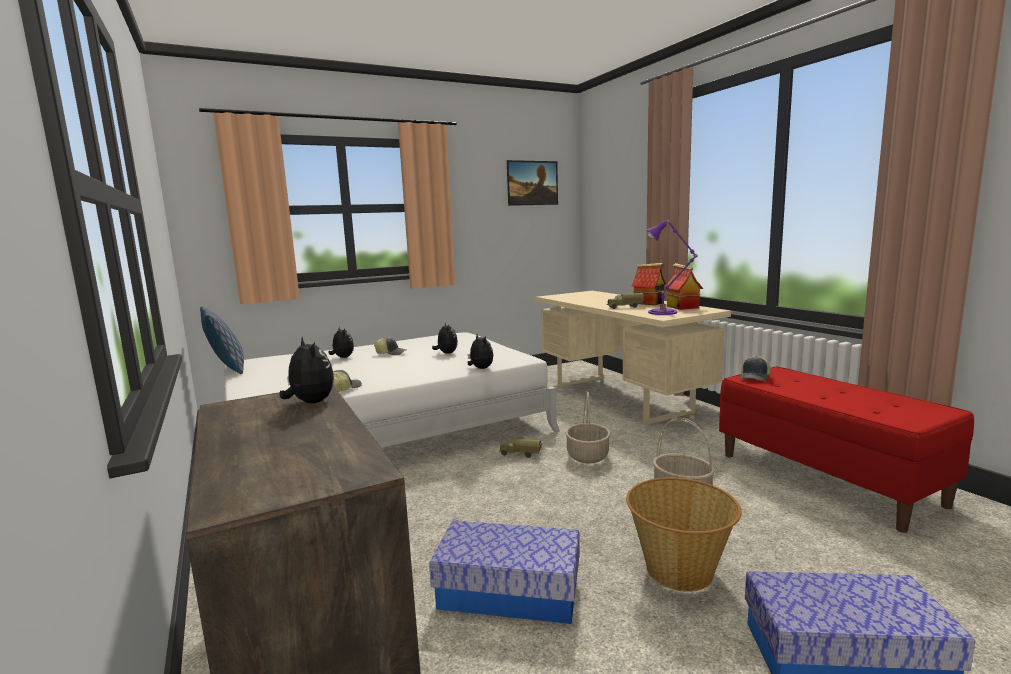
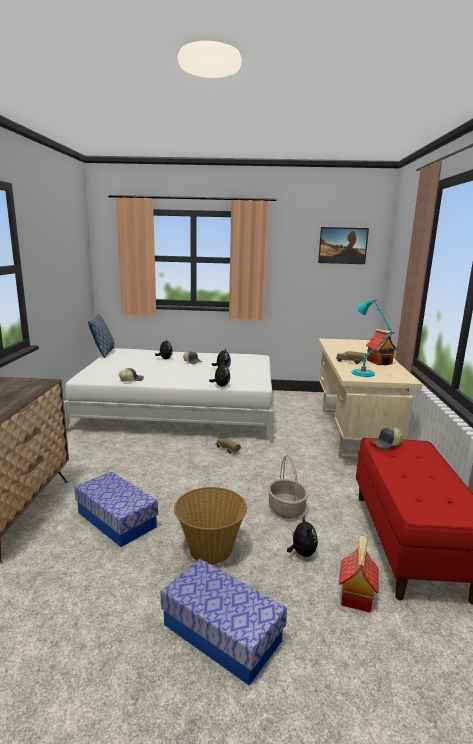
camera: 30 degrees right, 5 degrees up
(310, 403) = (31, 387): plush toy -> plush toy (302, 553)
(587, 455) = (265, 464): basket -> none
(665, 312) = (365, 374): purple table lamp -> turquoise table lamp
(681, 307) = (393, 371): toy house -> toy house (355, 595)

